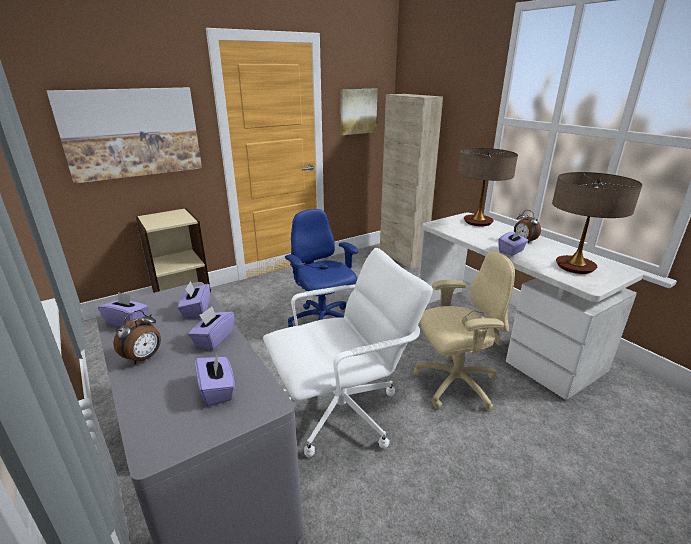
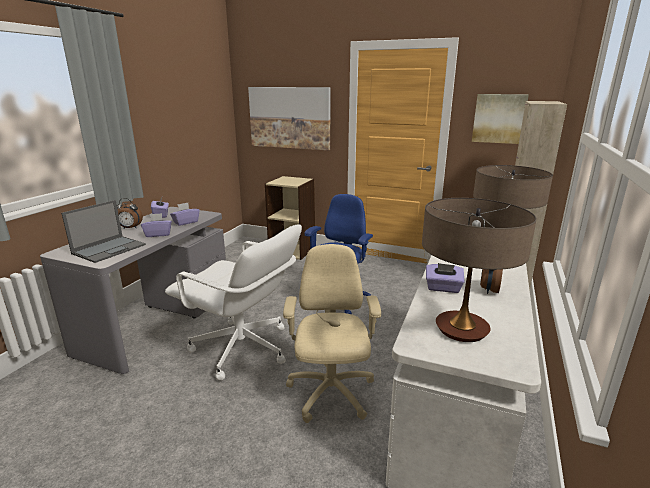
camera: 55 degrees right, 5 degrees down
(217, 390) = (110, 249): purple tissue box -> laptop
(454, 384) = (330, 394): beige office chair -> beige office chair turned 135 degrees counterclockwise

